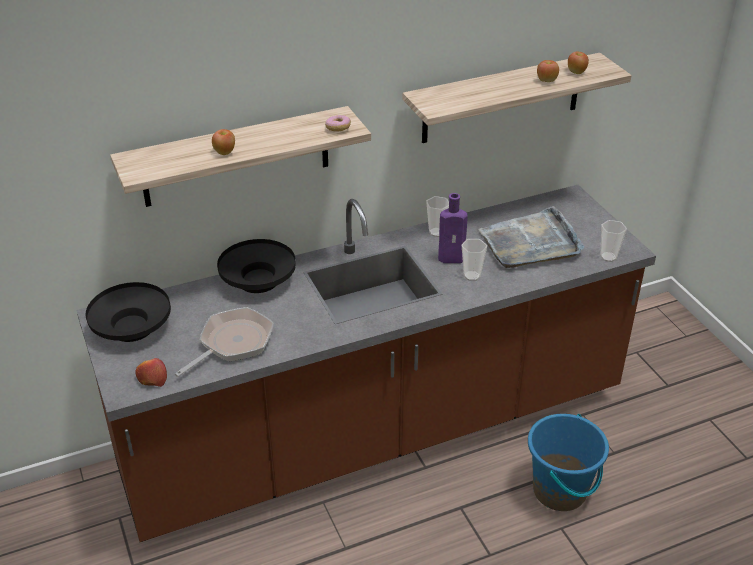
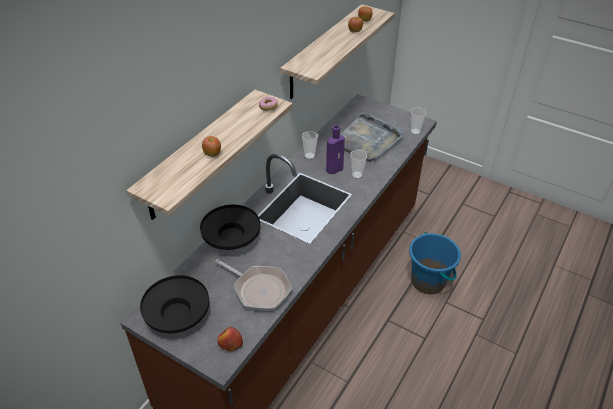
camera: 35 degrees left, 5 degrees up
(232, 343) = (259, 289): frying pan -> frying pan turned 120 degrees clockwise

